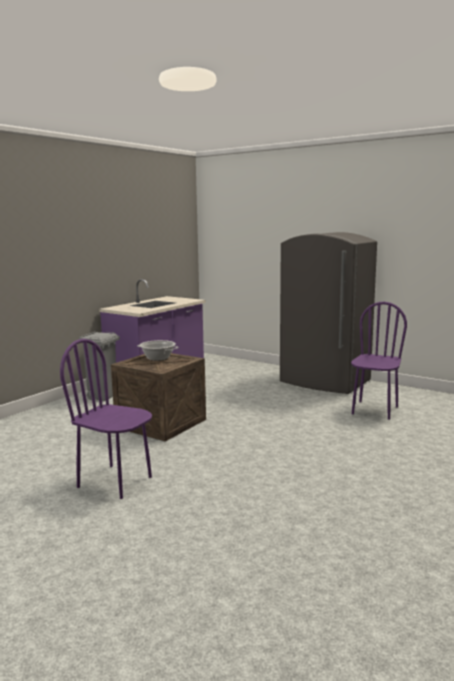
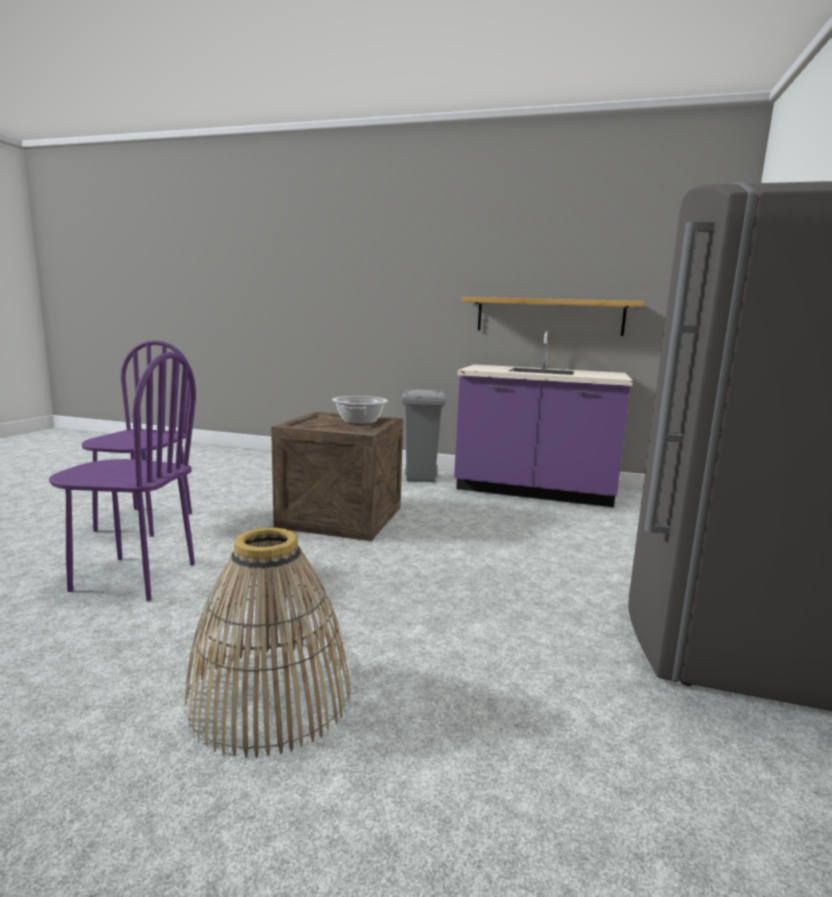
camera: 70 degrees right, 0 degrees up
(132, 270) = (549, 316): none -> shelf
(345, 446) = (270, 697): none -> basket
(374, 410) = (575, 743): purple chair -> purple chair (134, 577)

